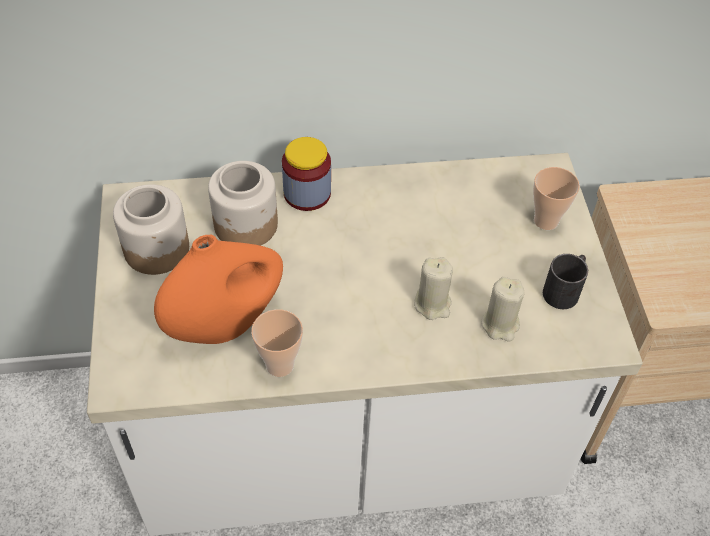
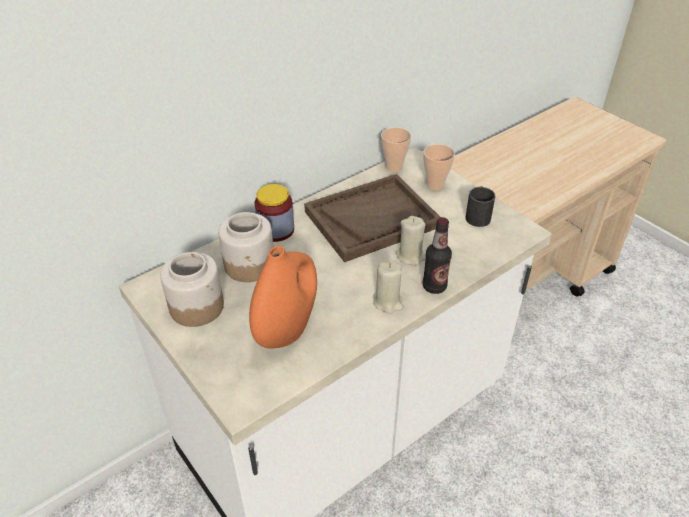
camera: 30 degrees left, 10 degrees down
(280, 365) = (346, 335): cup -> cup (394, 167)
(427, 231) = (372, 219): none -> brown tray
(427, 358) = (434, 286): none -> bottle
(500, 324) = (459, 249): beige candle -> beige candle (388, 302)

